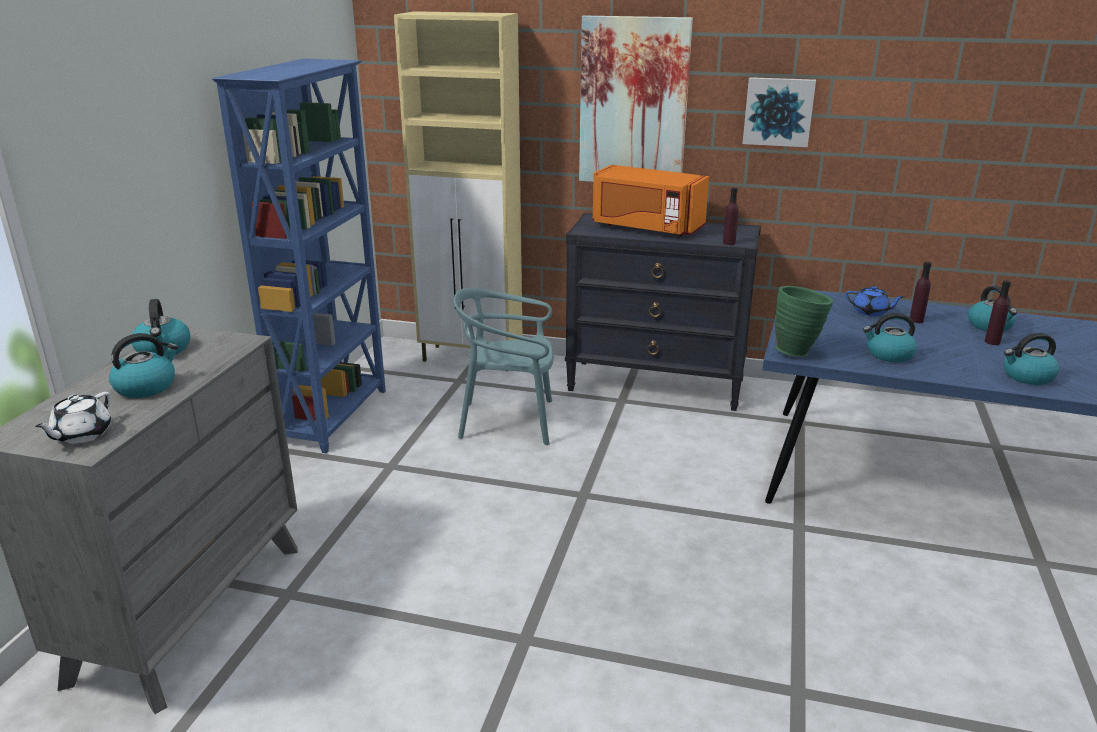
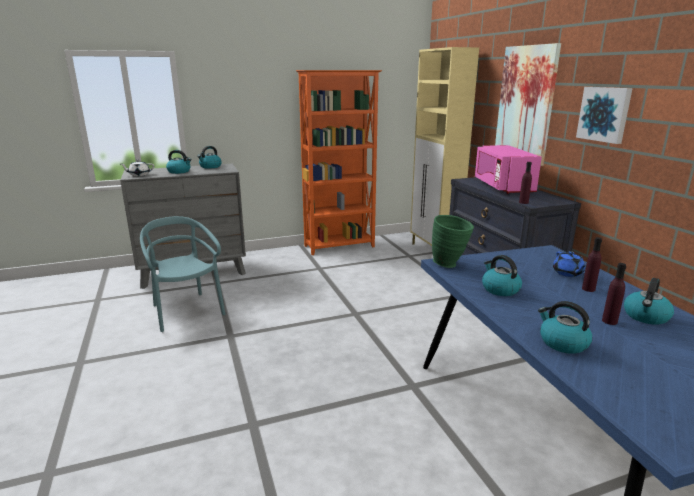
camera: 55 degrees right, 5 degrees down
(335, 416) = (340, 246): blue bookcase -> orange bookcase
(508, 421) = (392, 277): turquoise chair -> turquoise chair (186, 311)
(646, 227) = (502, 186): orange microwave -> pink microwave

